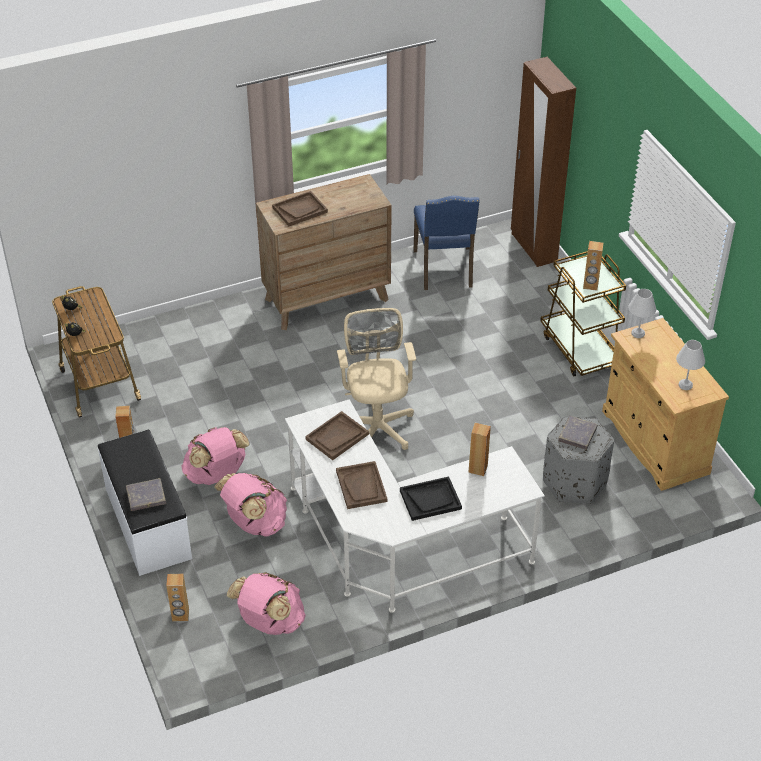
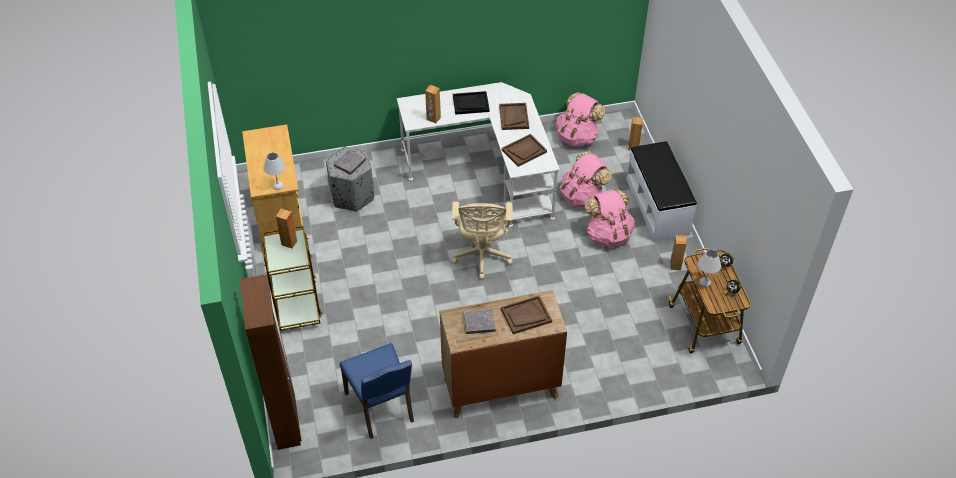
camera: 170 degrees left, 5 degrees up
(146, 496) = (658, 160): grey book -> grey book (479, 323)
(445, 269) = (381, 407): blue chair -> blue chair turned 150 degrees clockwise
(686, 385) = (267, 142): white table lamp -> white table lamp (704, 282)

